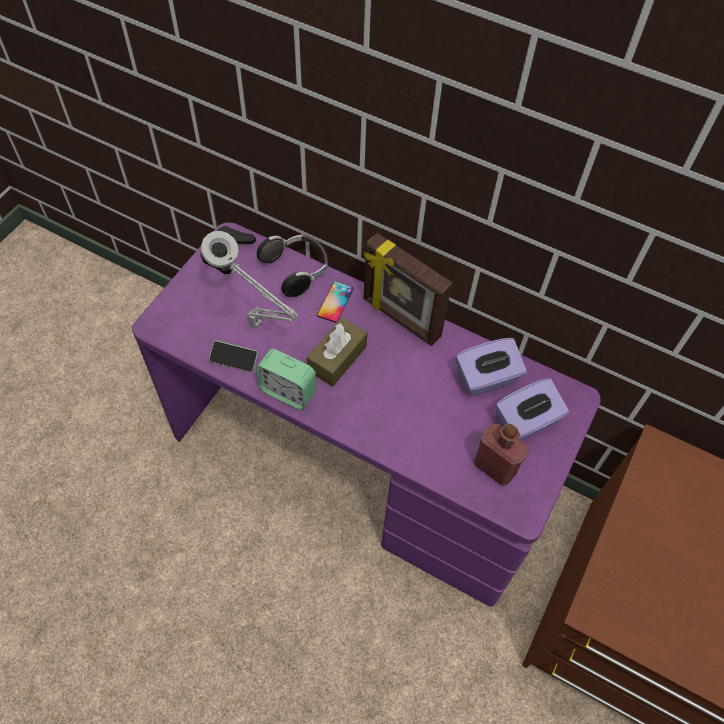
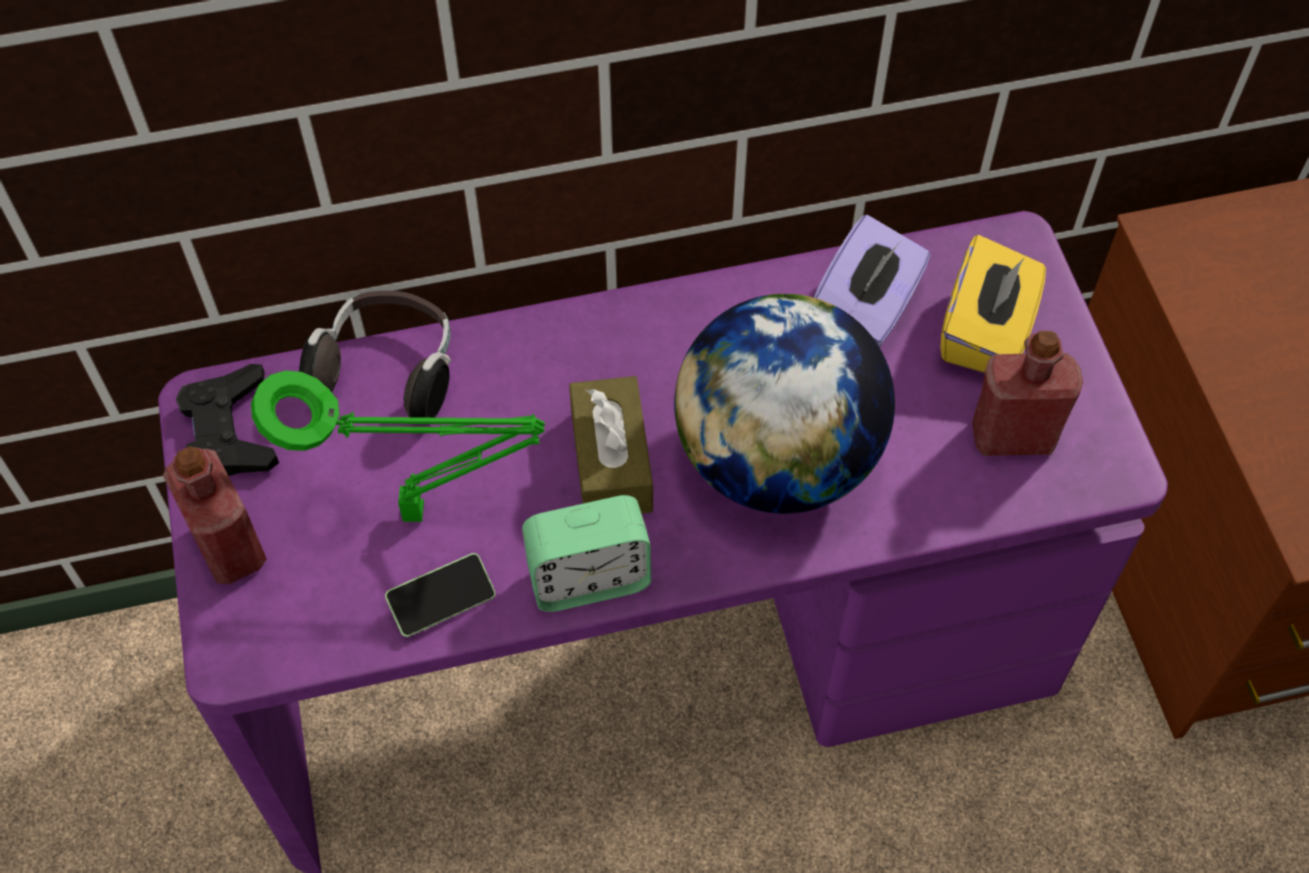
camera: 40 degrees left, 0 degrees up
(189, 289) = (229, 547): none -> red bottle
(258, 326) = (423, 513): grey table lamp -> green table lamp
(335, 302) = (509, 373): phone -> none
(396, 404) = (777, 459): none -> globe
(400, 319) = (644, 321): picture frame -> none
(527, 421) = (985, 332): purple tissue box -> yellow tissue box

